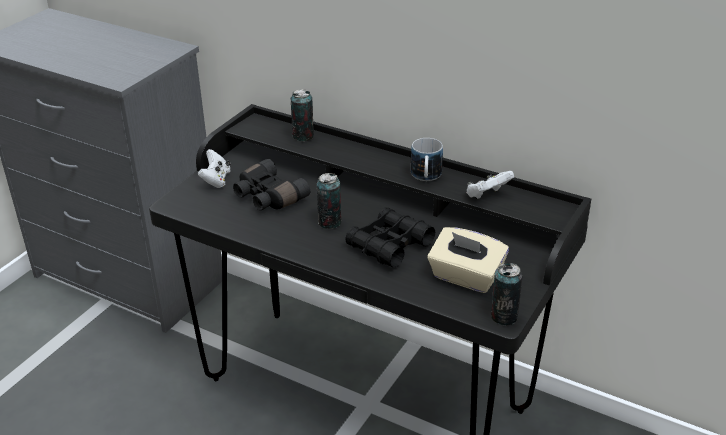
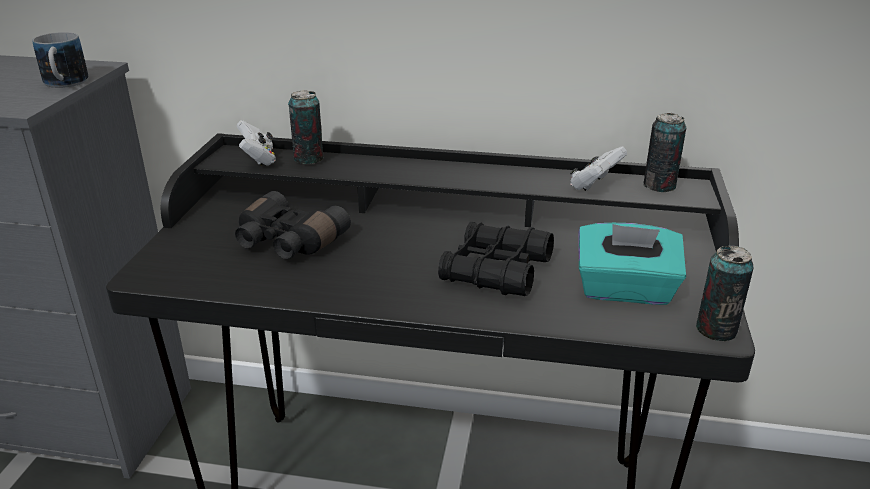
camera: 20 degrees left, 5 degrees down
(216, 180) = (199, 234): white game controller -> white game controller (258, 159)
(329, 222) = (394, 258): can -> can (659, 186)
(426, 177) = (503, 178): mug -> mug (64, 84)
(465, 277) = (625, 290): beige tissue box -> turquoise tissue box

